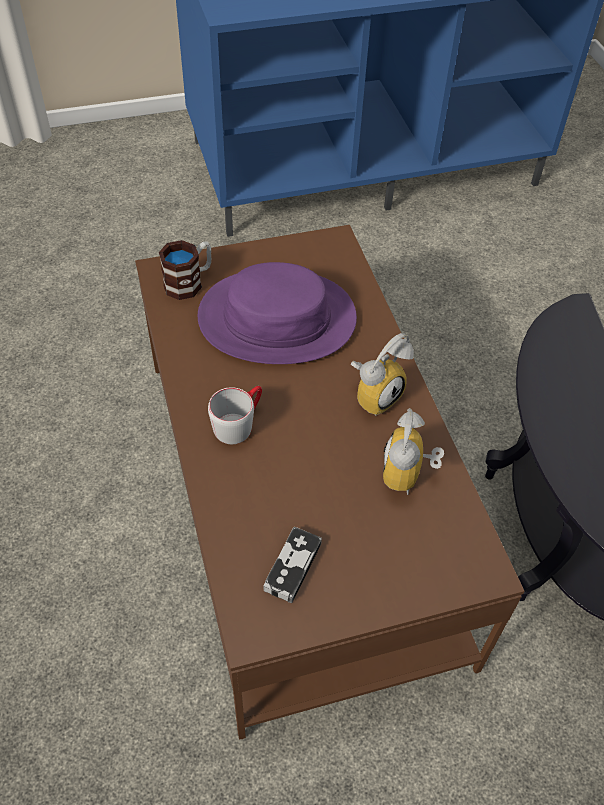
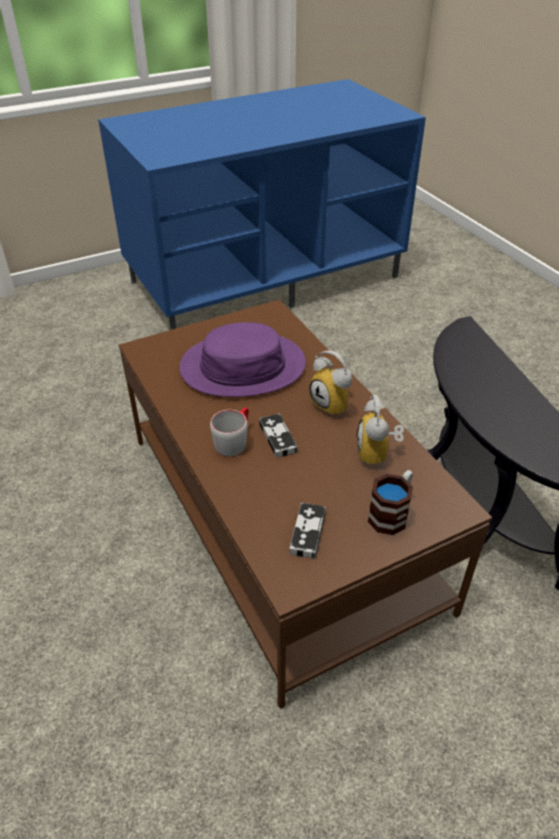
camera: 10 degrees left, 10 degrees down
(189, 282) = (166, 352): mug -> mug (392, 513)
(292, 429) = (277, 438): none -> game controller
(375, 394) = (334, 405): alarm clock -> alarm clock turned 105 degrees clockwise

